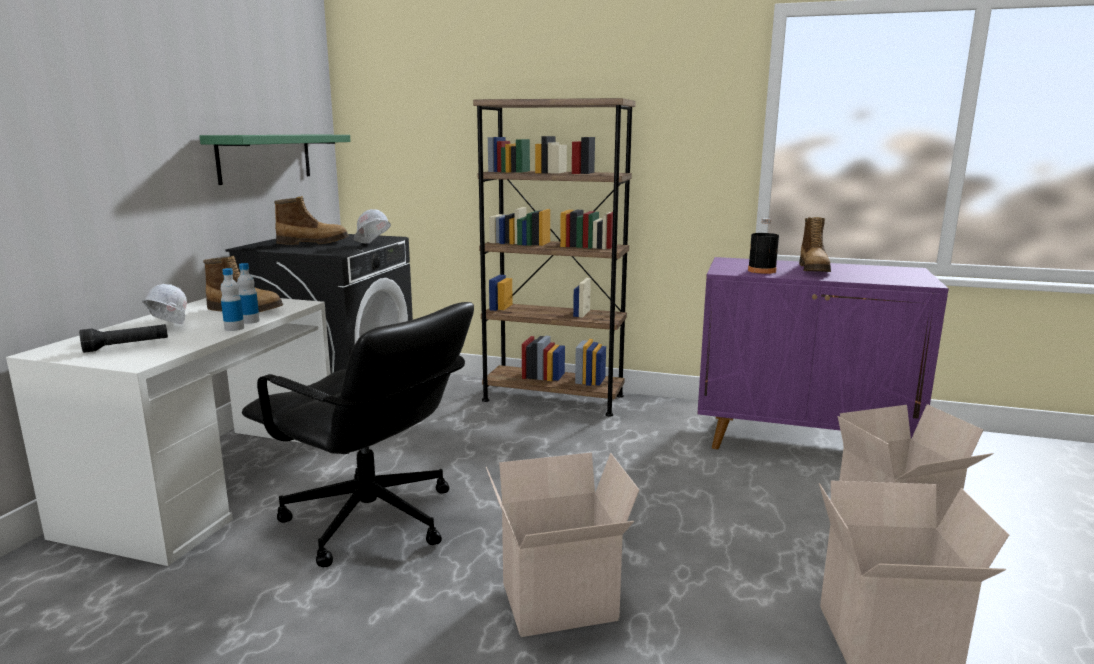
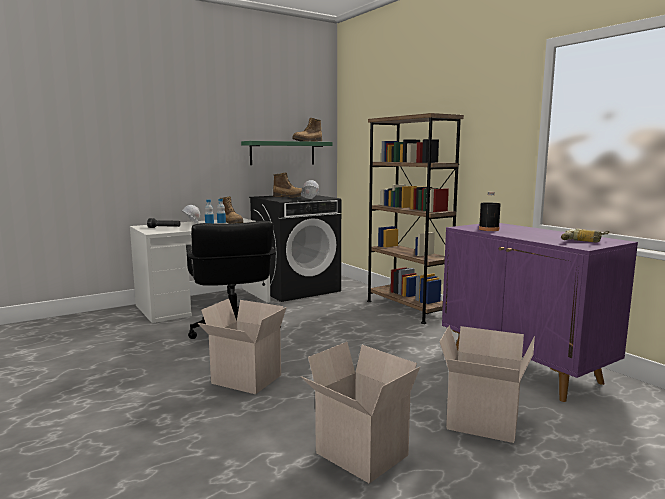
camera: 40 degrees right, 5 degrees down
(814, 270) = (531, 233): boot -> boot (308, 141)
(895, 274) = (583, 241): none -> power drill

